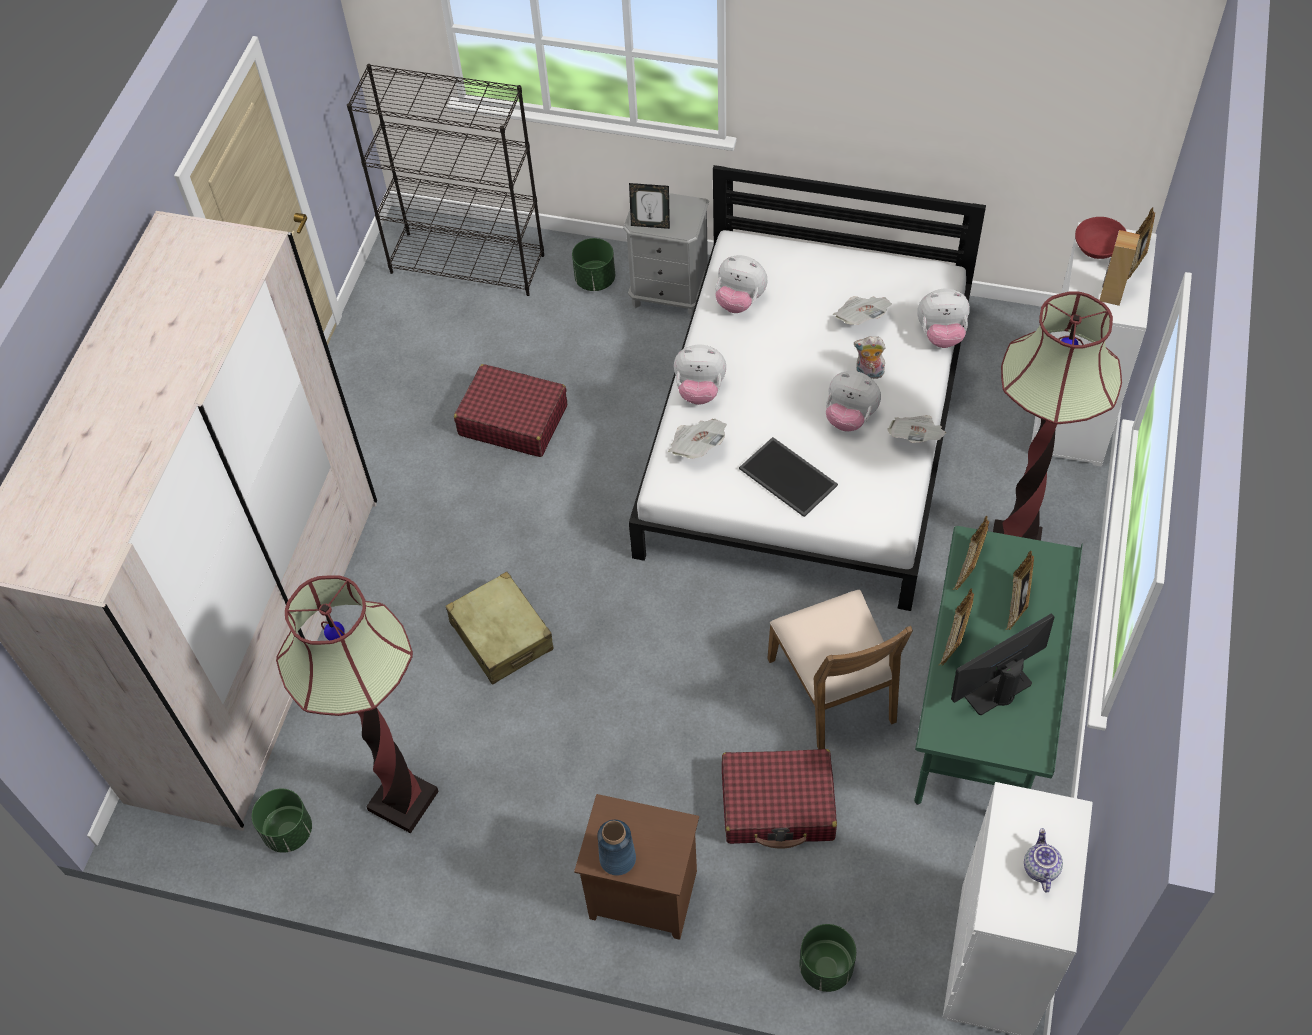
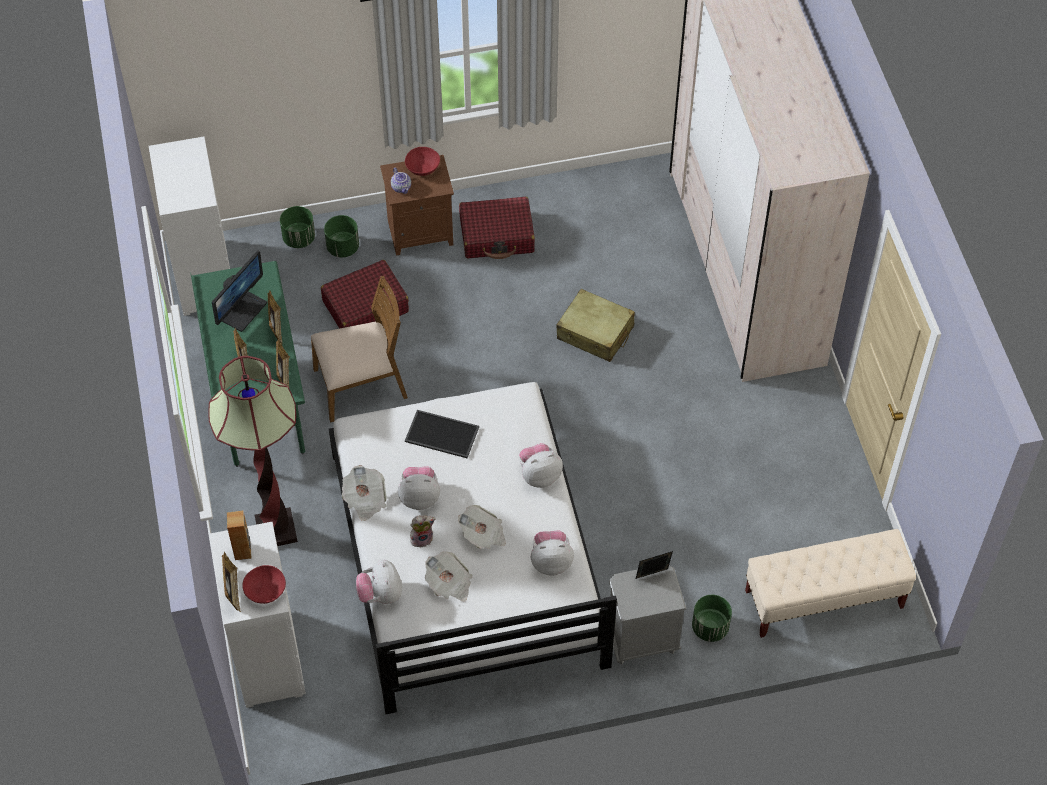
camera: 150 degrees right, 0 degrees up
(288, 832) = (643, 184): green planter -> green planter (342, 247)
(403, 800) = (590, 223): floor lamp -> none
(468, 263) = (823, 599): black bookcase -> beige bench
(513, 420) = (691, 480): red suitcase -> red suitcase (497, 235)
(617, 858) = (423, 168): blue vase -> red bowl
(697, 447) = (517, 431): newspaper -> newspaper (483, 535)
(834, 690) = (361, 385): brown chair -> brown chair turned 120 degrees clockwise
(941, 335) = (381, 594): plush toy -> plush toy turned 75 degrees counterclockwise
(1039, 868) = (178, 174): teapot -> teapot (402, 187)

